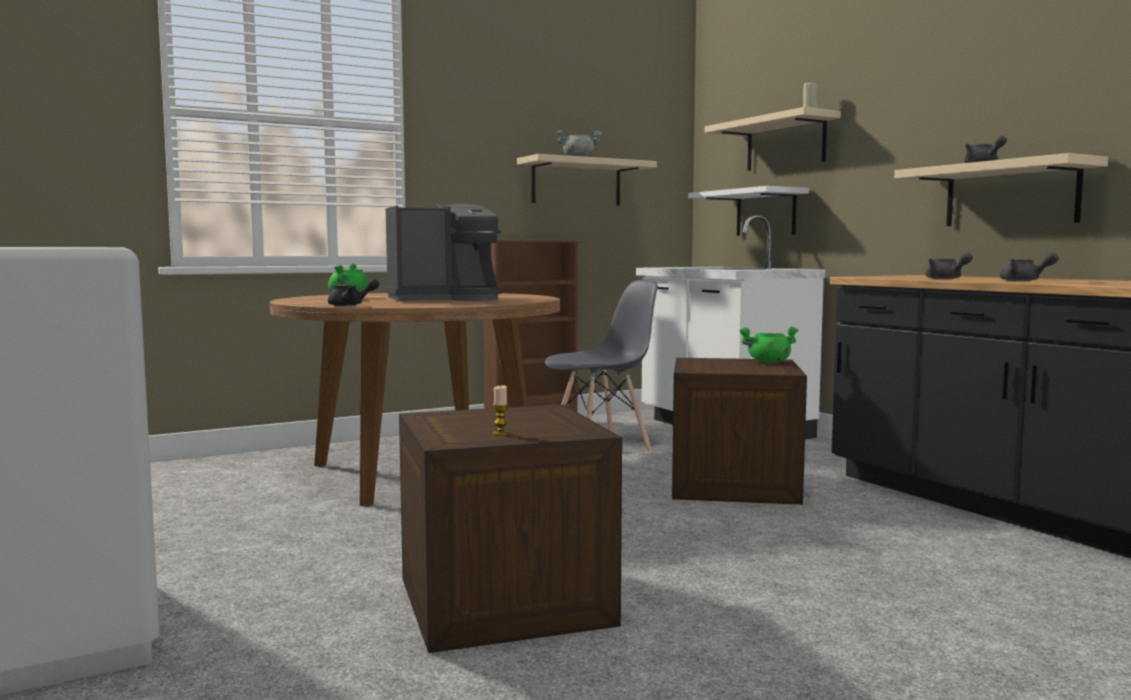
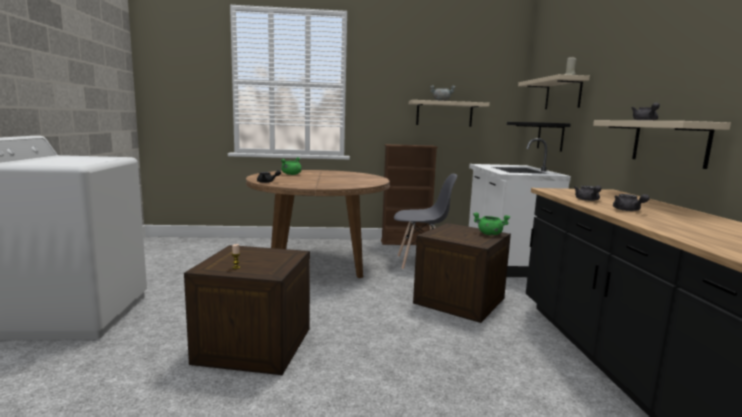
camera: 25 degrees right, 5 degrees up
(446, 299) = (327, 180): coffee machine -> none
(766, 213) = (550, 136): white shelf -> black shelf

